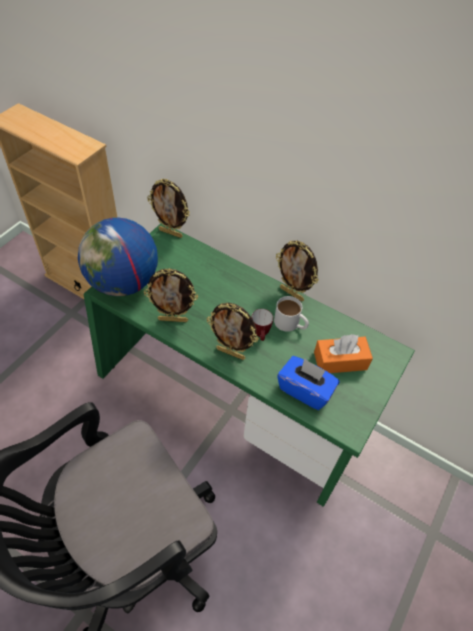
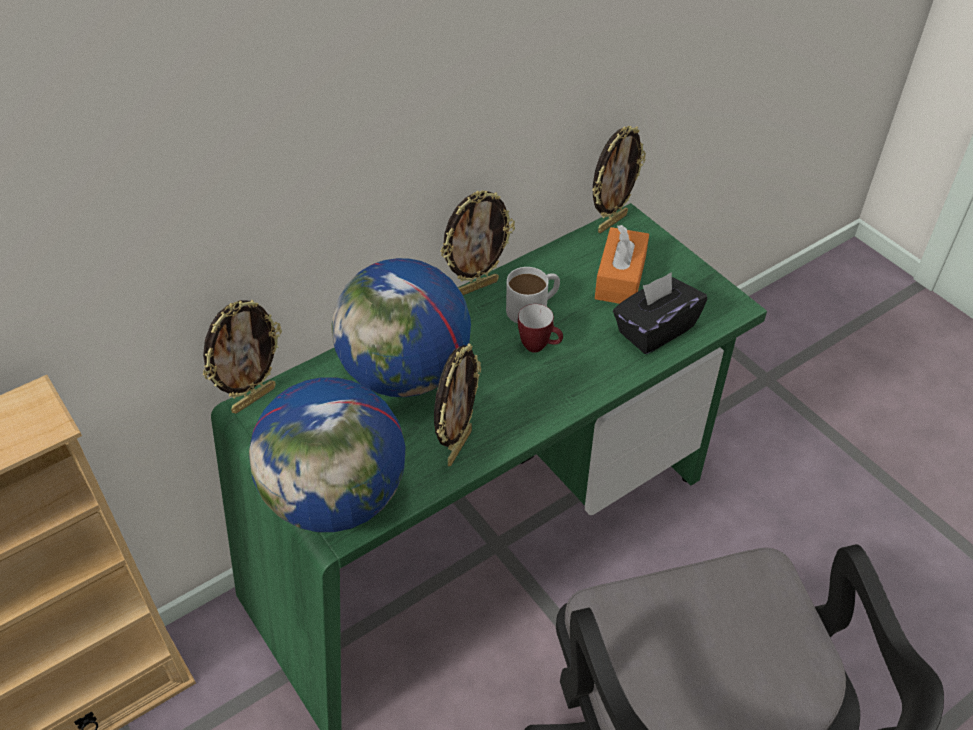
camera: 65 degrees left, 5 degrees down
(212, 283) = (406, 374): none -> globe
(231, 353) = (558, 391): picture frame -> picture frame (611, 222)
(305, 390) = (655, 330): blue tissue box -> black tissue box

